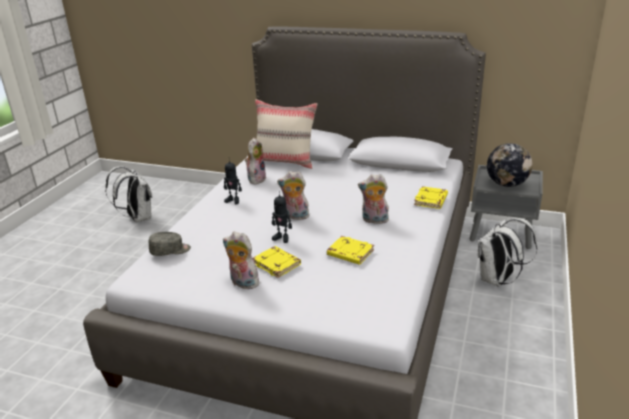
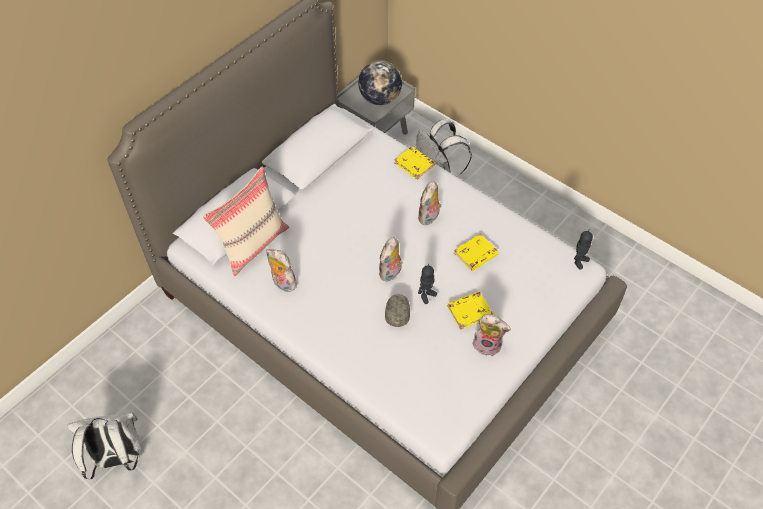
camera: 70 degrees left, 25 degrees up
(170, 251) = (408, 392): grey cap -> grey cap (397, 312)
(233, 200) = (324, 316): toy robot -> toy robot (579, 261)
(242, 283) = (488, 345): plush toy -> plush toy turned 120 degrees counterclockwise

